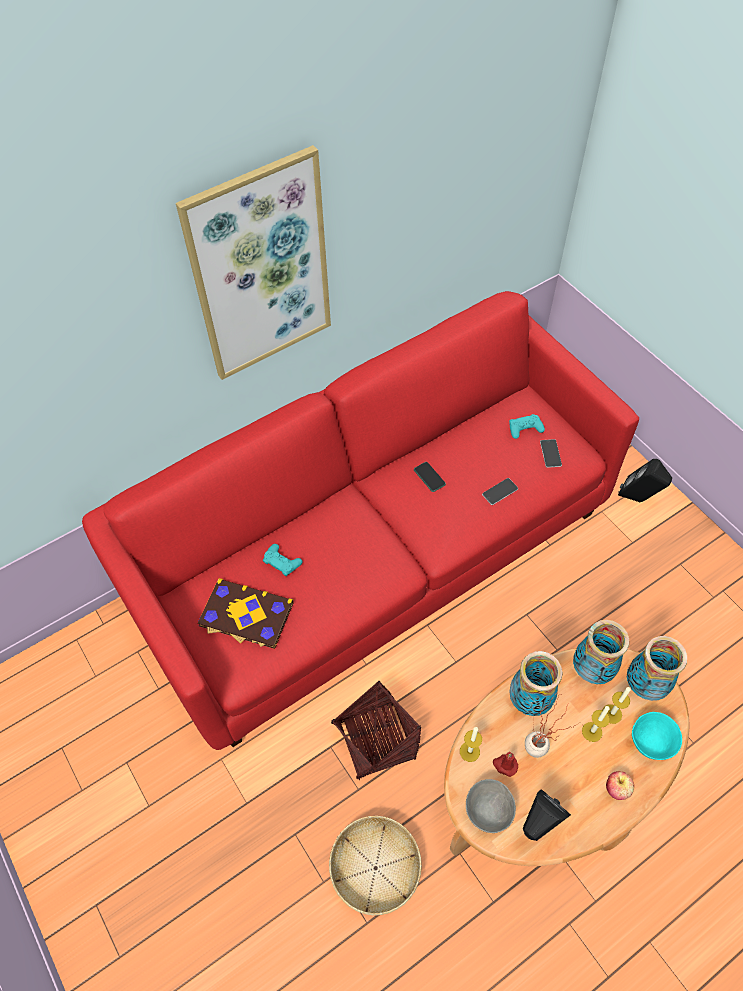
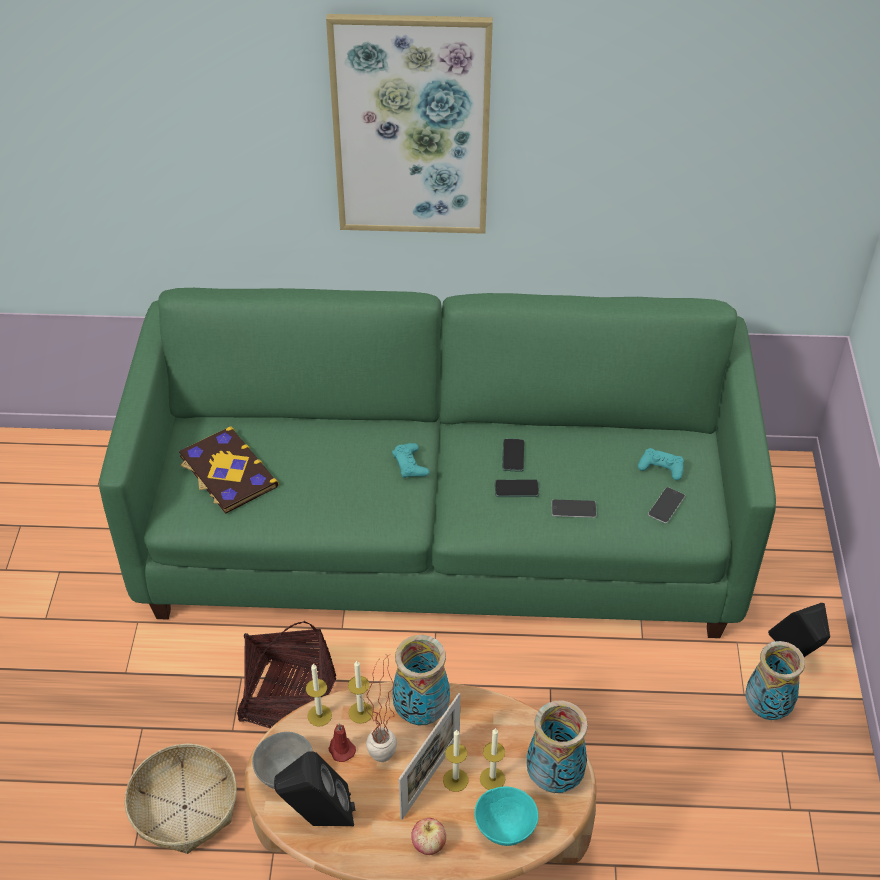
camera: 35 degrees right, 10 degrees down
(282, 562) = (301, 448): turquoise game controller -> turquoise game controller (410, 464)
(374, 556) = (441, 537): red sofa -> green sofa
(453, 500) = (516, 489): none -> phone
(493, 729) = (360, 712): none -> candle
(575, 741) = (430, 776): none -> picture frame
(592, 670) = (512, 728): vase -> vase (766, 708)

